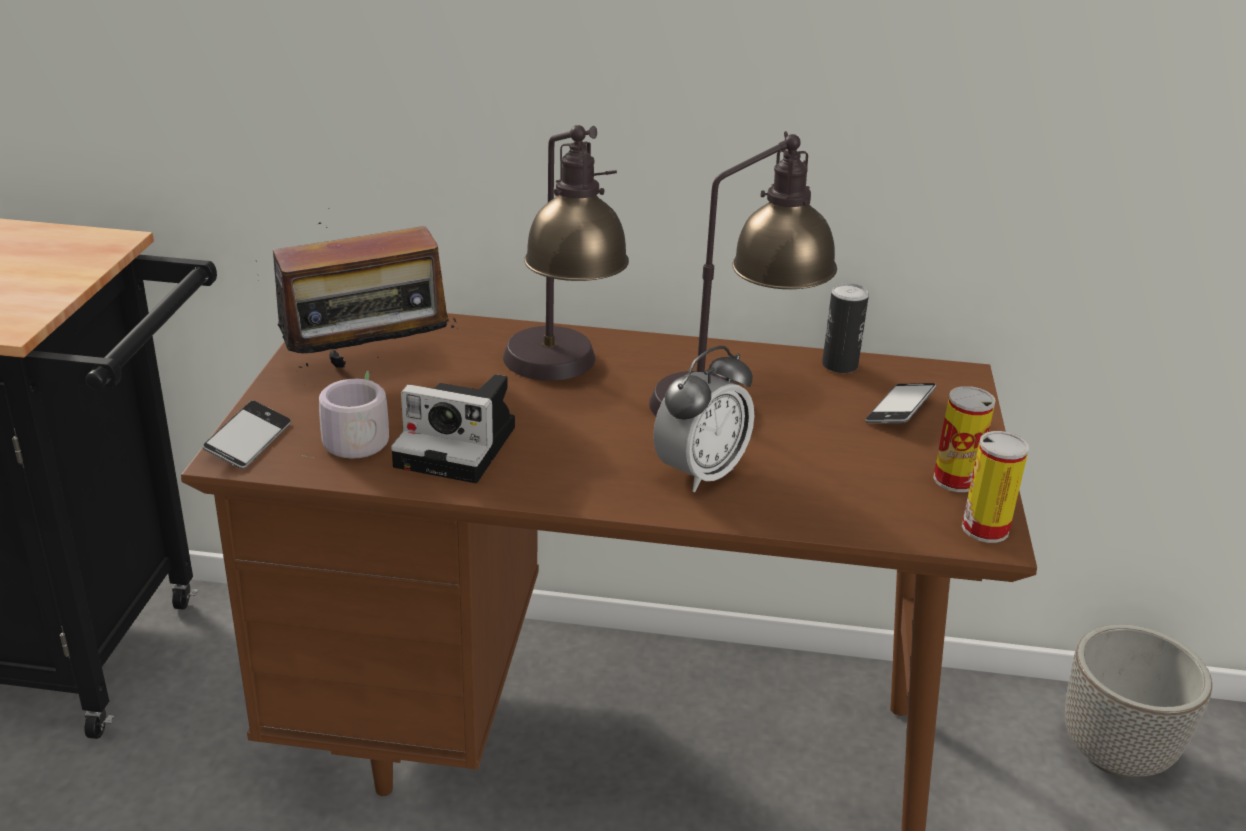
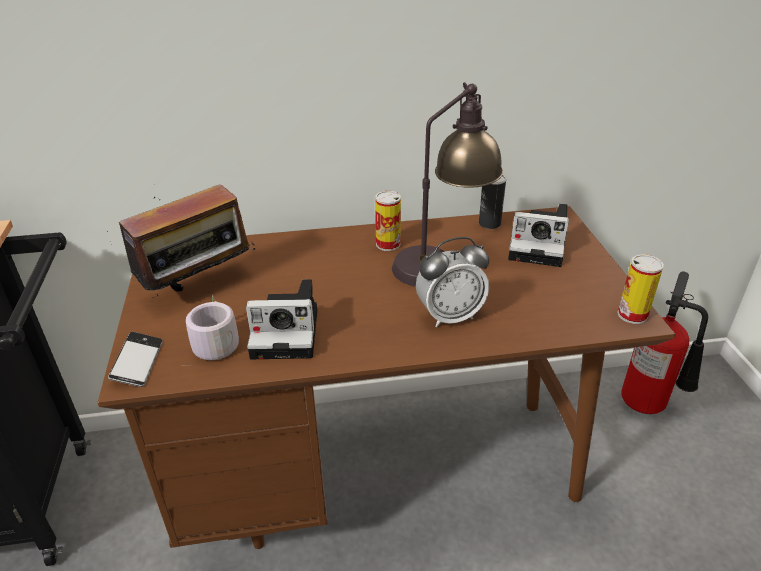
camera: 15 degrees left, 5 degrees up
(562, 375) = (328, 265): table lamp -> none
(700, 473) = (450, 316): alarm clock -> alarm clock turned 45 degrees clockwise
(900, 410) = (539, 246): phone -> camera
(955, 479) = (596, 285): can -> can (388, 244)
(1117, 754) = (649, 403): planter -> fire extinguisher

